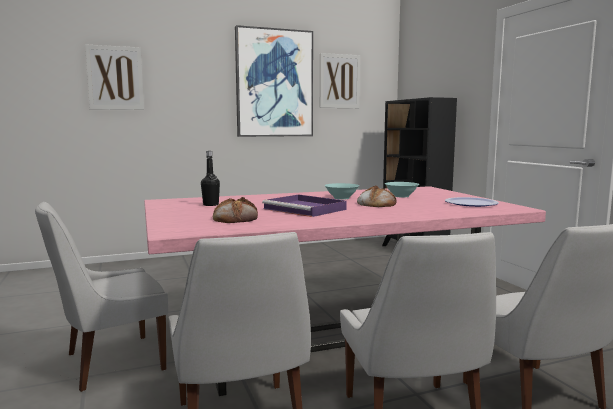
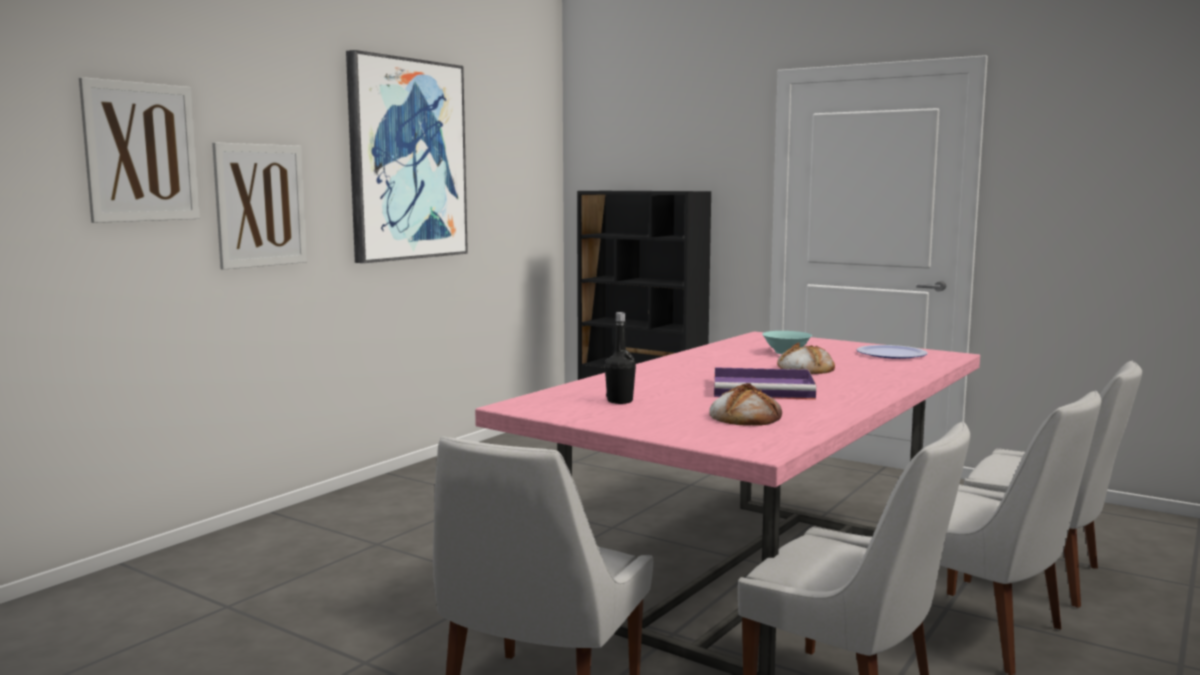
camera: 35 degrees left, 0 degrees up
(339, 81) = (494, 154): picture -> picture (260, 205)
(341, 198) = (734, 365): turquoise bowl -> none

